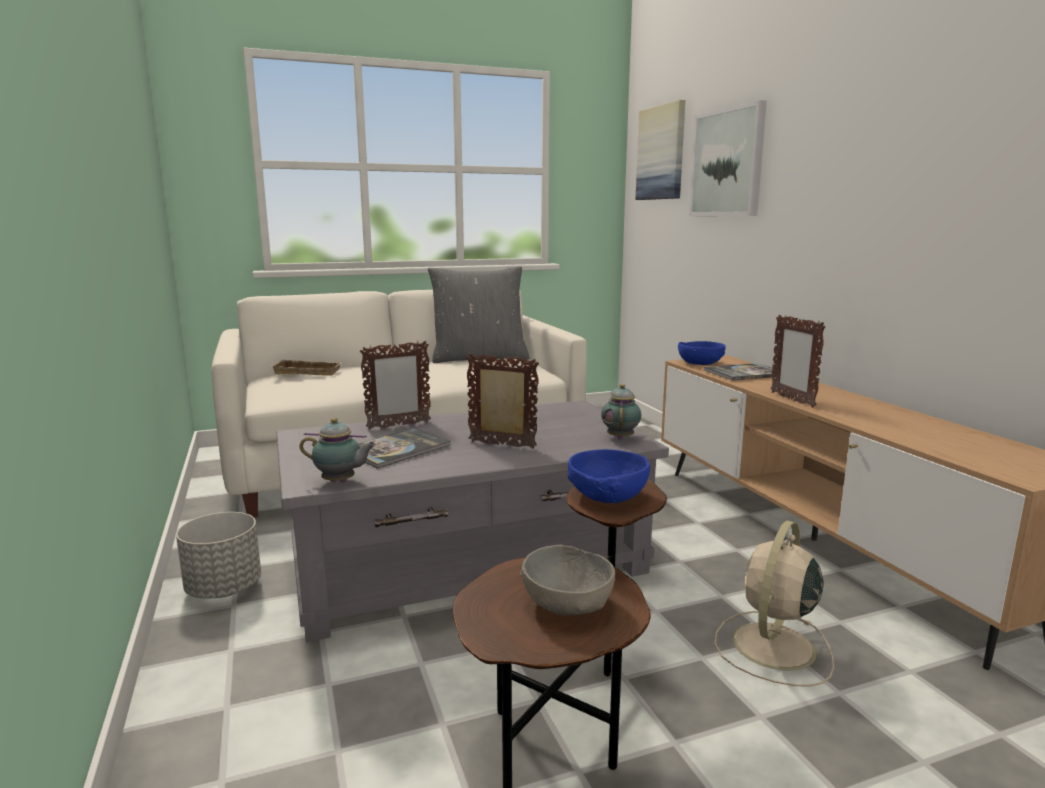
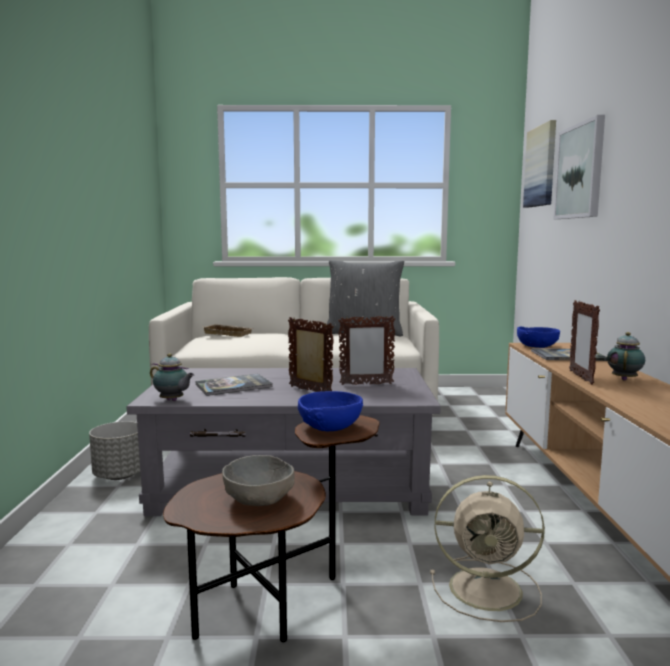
camera: 20 degrees right, 5 degrees down
(398, 425) = (253, 372): picture frame -> picture frame (366, 384)
(620, 437) = (409, 394): teapot -> teapot (624, 379)
(772, 648) = (489, 589): beige fan -> beige fan turned 135 degrees counterclockwise

